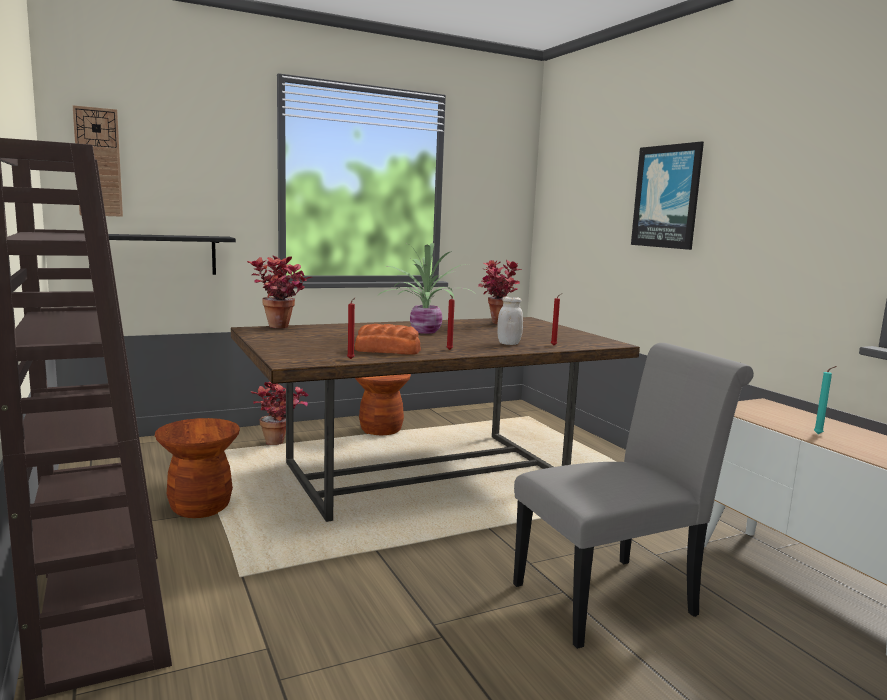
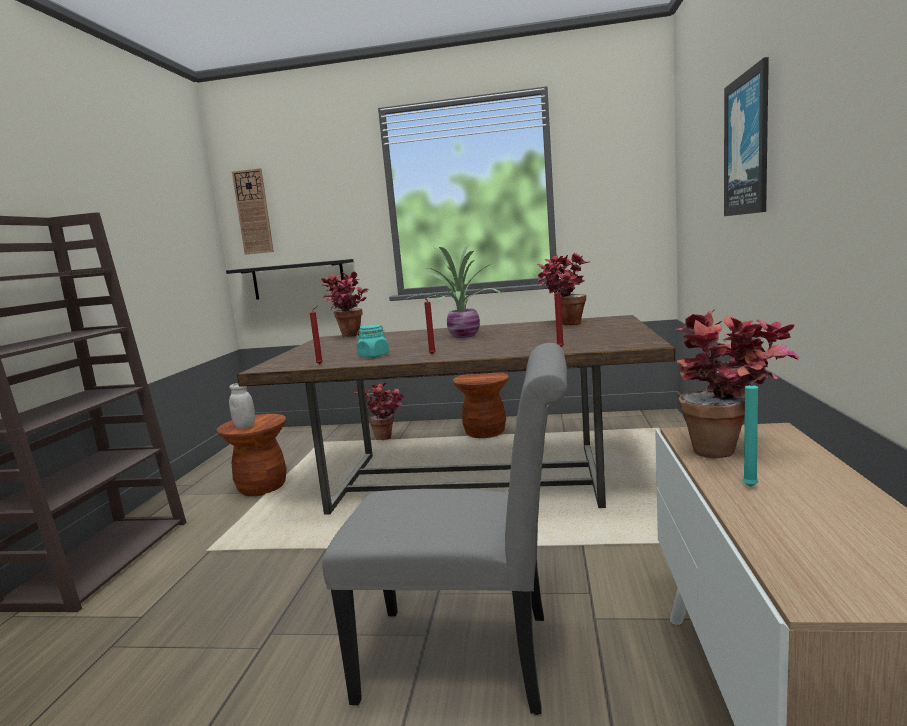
camera: 35 degrees right, 0 degrees up
(387, 350) = (373, 356): bread -> turquoise jar
(509, 343) = (514, 346): white jar -> white jar (245, 426)
(773, 417) = (730, 453): none -> potted plant

